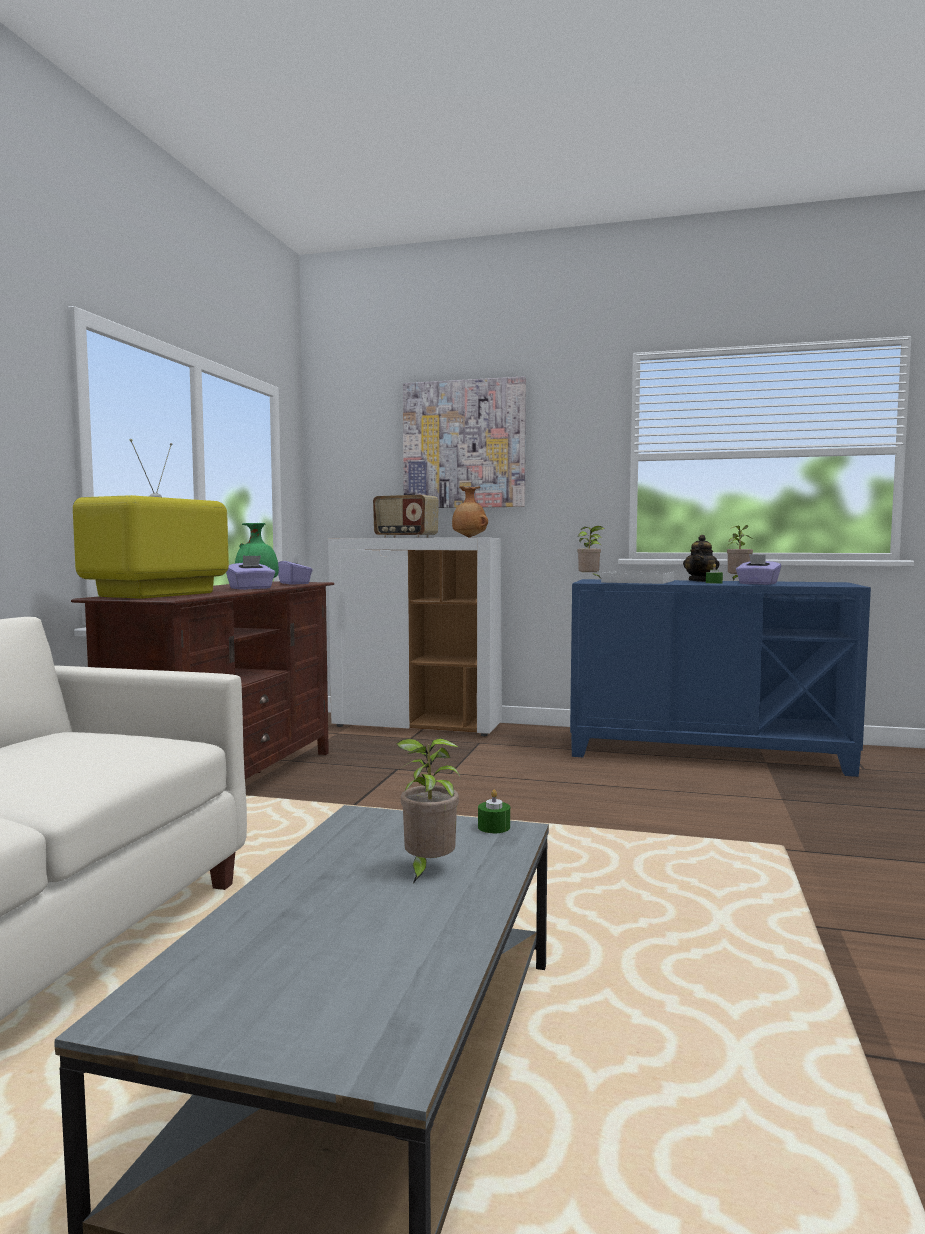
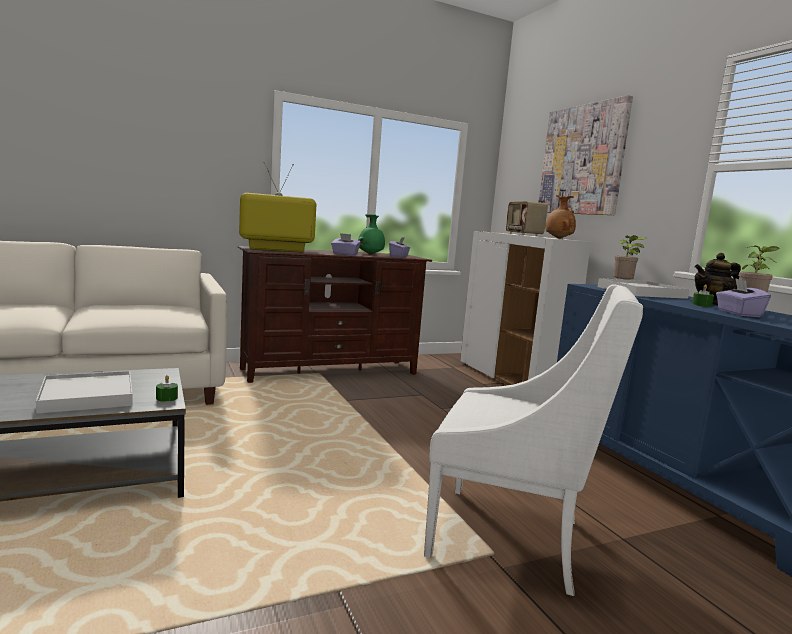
camera: 50 degrees right, 5 degrees up
(427, 870) = (87, 396): potted plant -> white tray
(760, 832) = (512, 538): none -> white armchair

